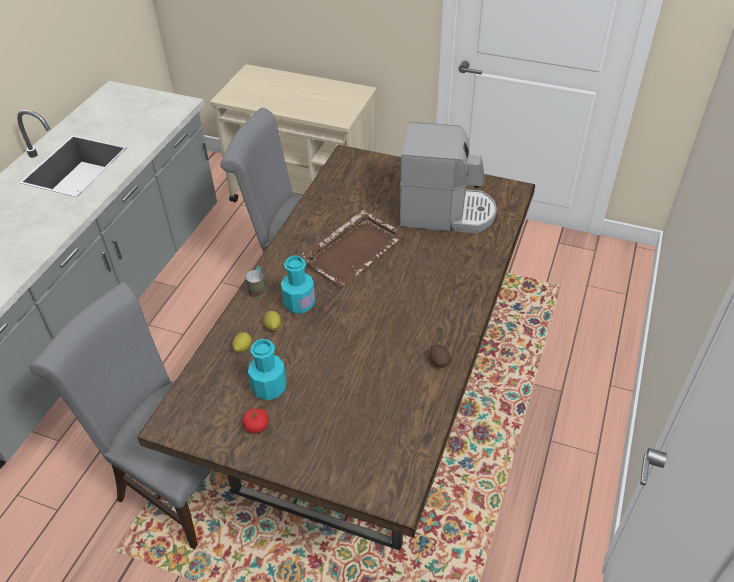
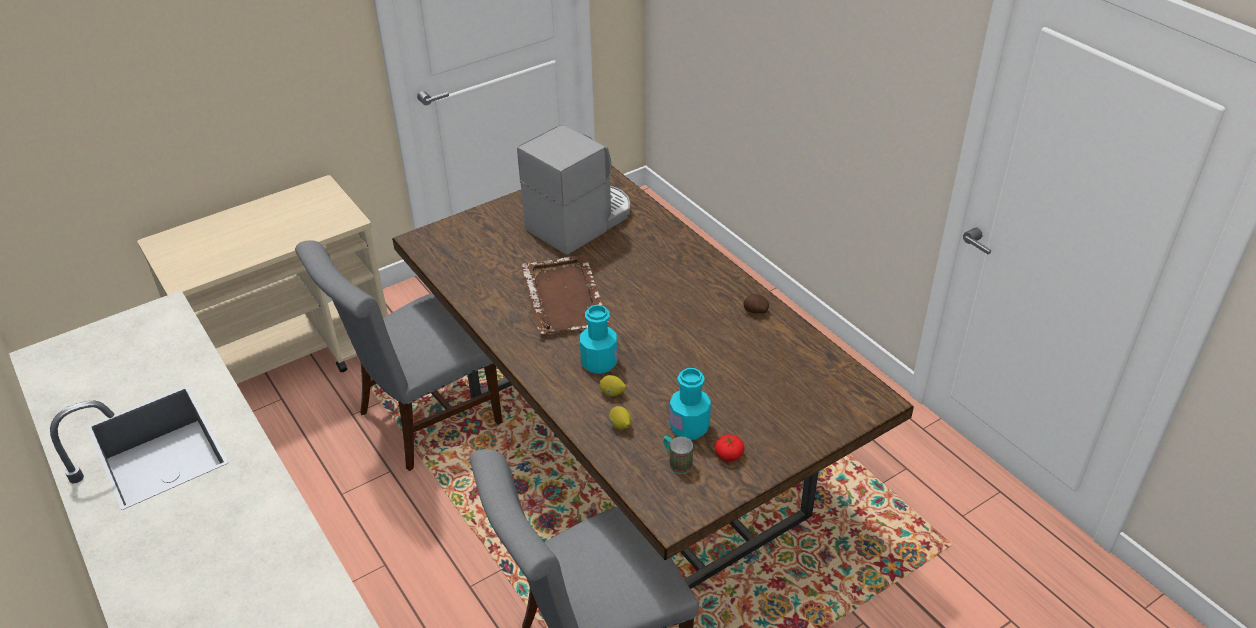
camera: 55 degrees left, 5 degrees down
(258, 289) = (548, 382): mug -> mug (676, 462)

